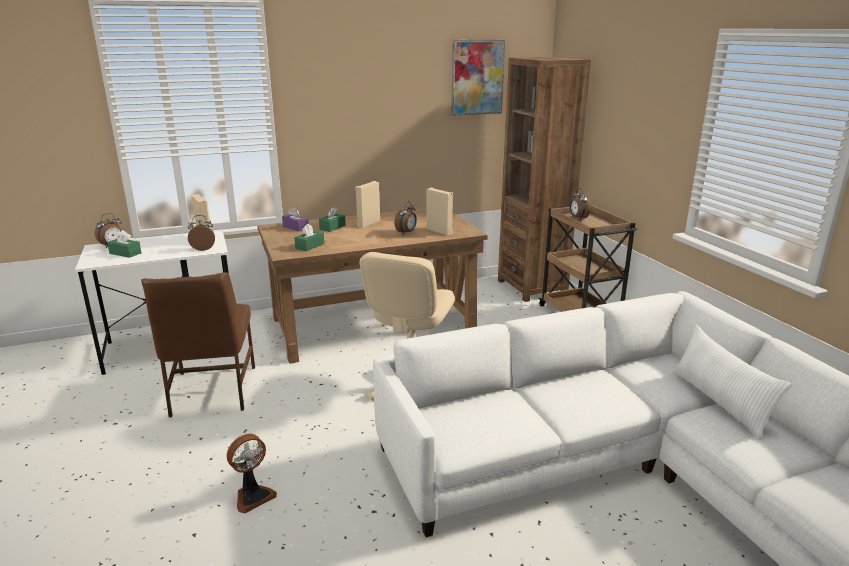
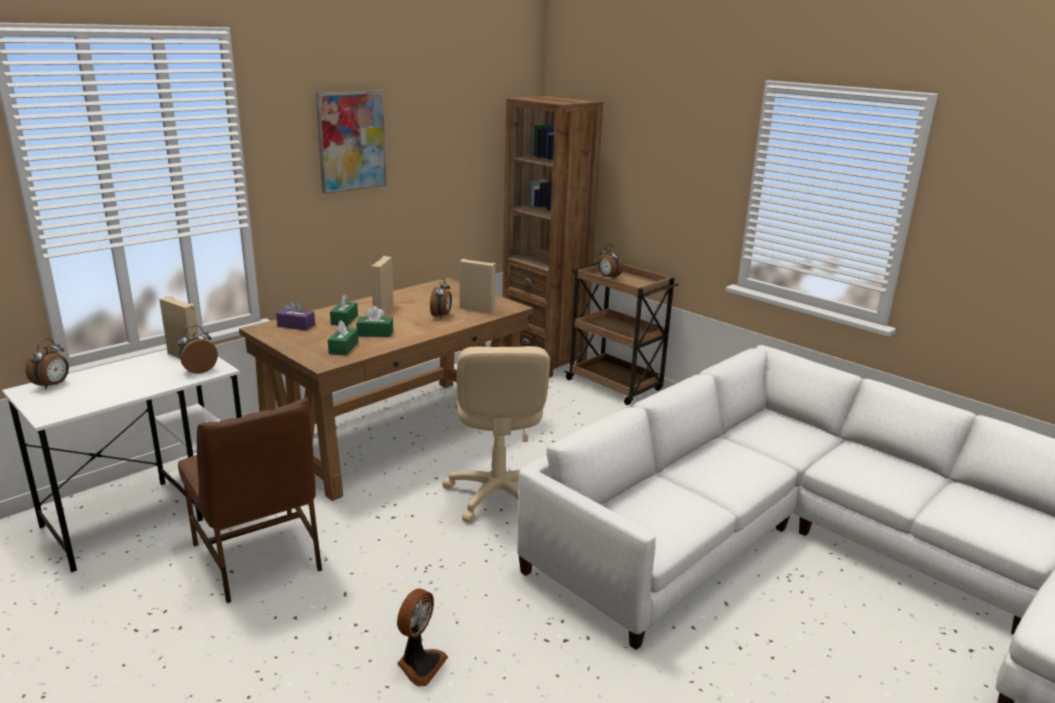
camera: 25 degrees left, 0 degrees up
(125, 253) = (87, 393): green tissue box -> green tissue box (375, 333)
(477, 77) = (470, 121): picture -> picture (351, 141)
(719, 402) = (838, 448): white pillow -> none

